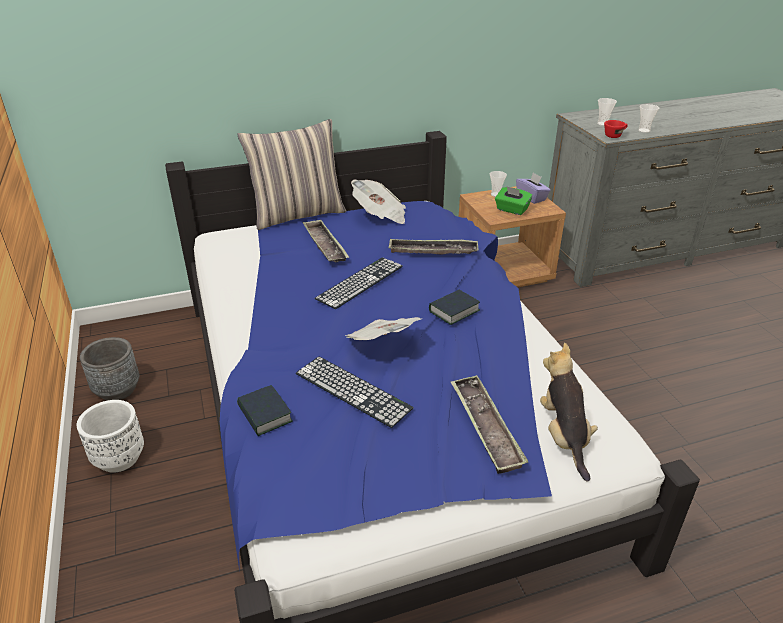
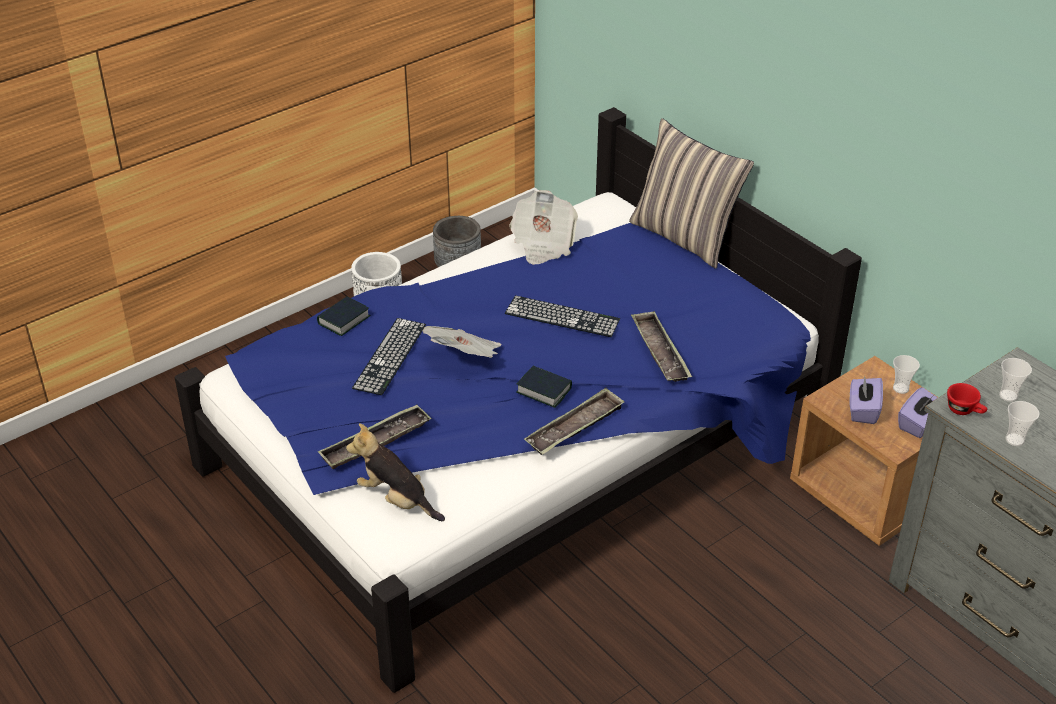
camera: 70 degrees right, 5 degrees up
(325, 245) = (624, 274): tray -> tray (575, 427)
(380, 215) = (722, 295): newspaper -> newspaper (543, 244)
(511, 210) = (862, 410): green tissue box -> purple tissue box
(564, 436) = (396, 499): plush toy -> plush toy turned 120 degrees counterclockwise

